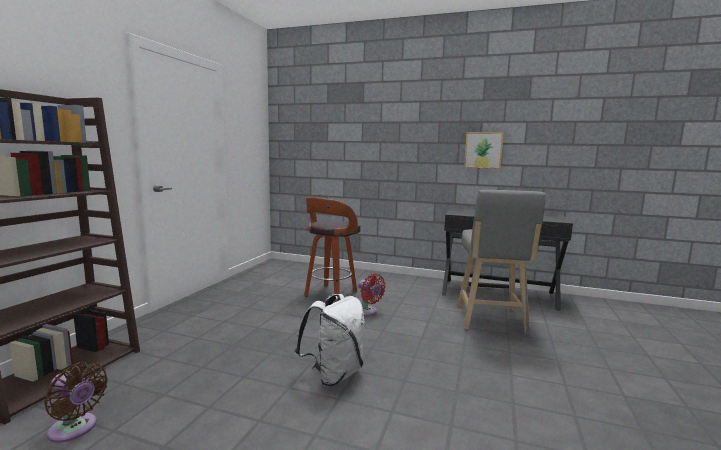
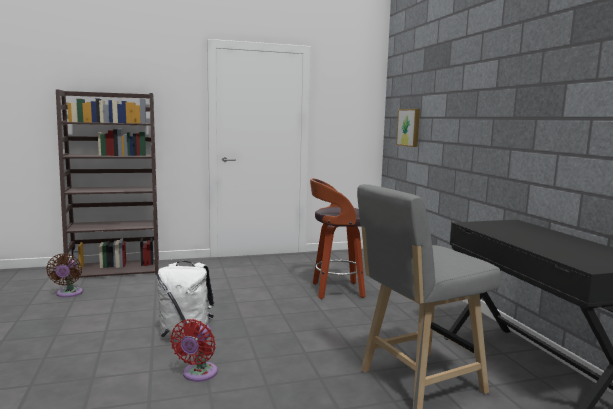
camera: 55 degrees right, 0 degrees up
(367, 312) = (324, 315): red fan -> red fan (198, 374)
(483, 150) = (563, 130): picture -> picture (409, 127)

